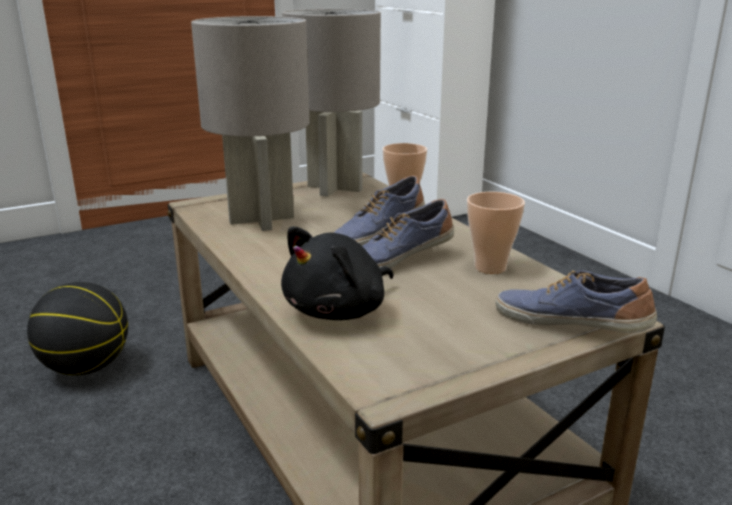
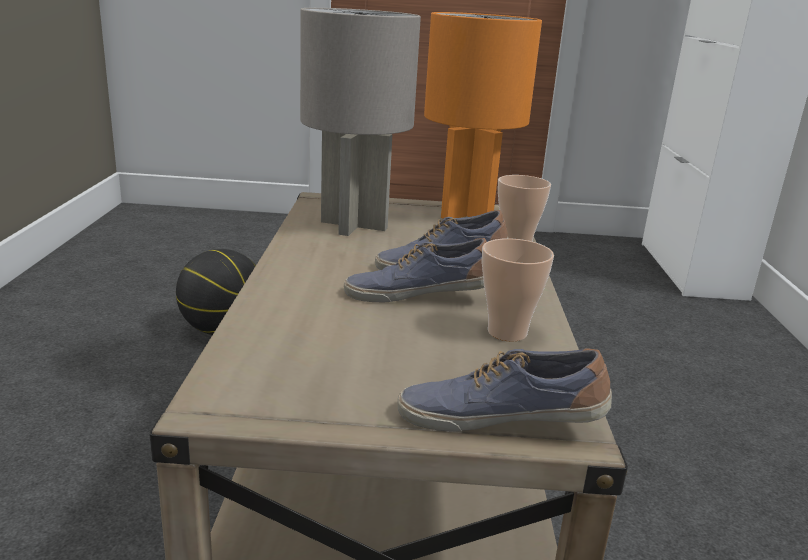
camera: 30 degrees right, 0 degrees up
(333, 188) = (465, 214): grey table lamp -> orange table lamp
(339, 311) = (290, 322): black plush toy -> none
(570, 324) = (499, 419): shoe -> shoe turned 60 degrees counterclockwise

